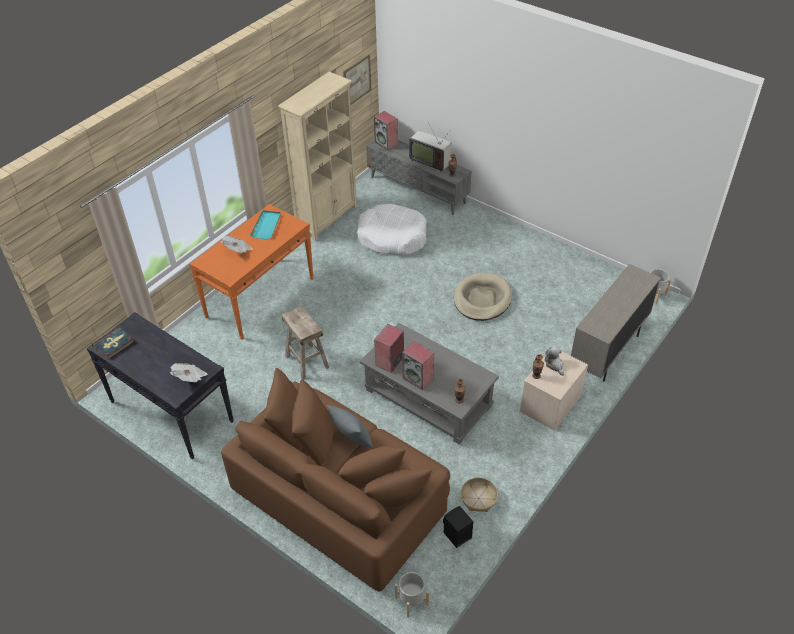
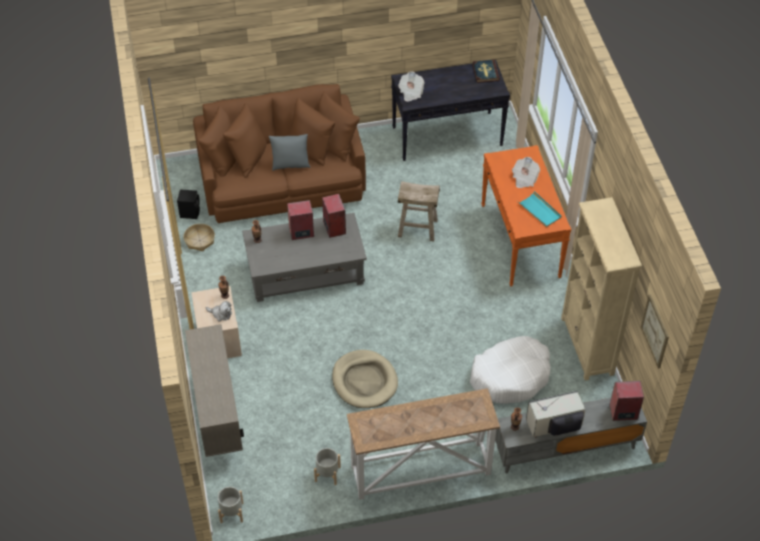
camera: 130 degrees right, 5 degrees up
(412, 601) = (178, 166): grey planter -> grey planter (327, 474)
(511, 235) = (419, 470): none -> console table

